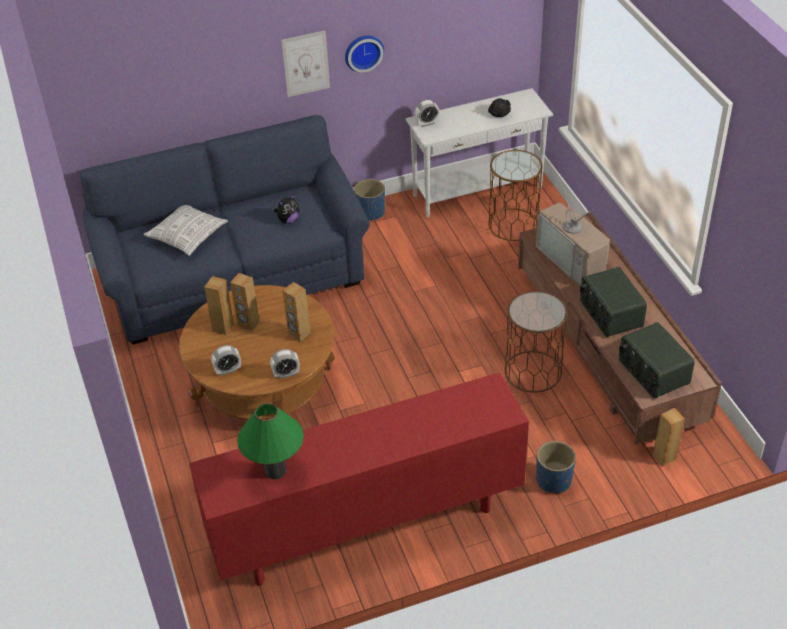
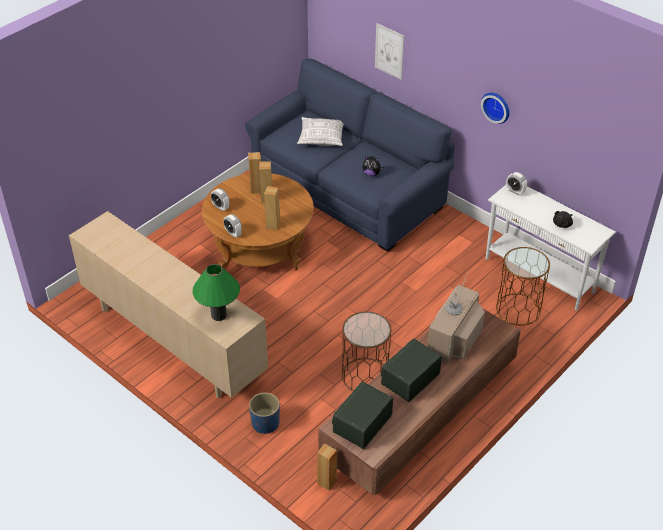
camera: 60 degrees right, 0 degrees up
(275, 470) = (119, 247): green table lamp -> green table lamp (219, 315)
(306, 63) = (457, 87): picture -> picture (389, 51)
(367, 526) = (172, 341): red cabinet -> beige cabinet
(370, 212) = (466, 228): blue planter -> none

